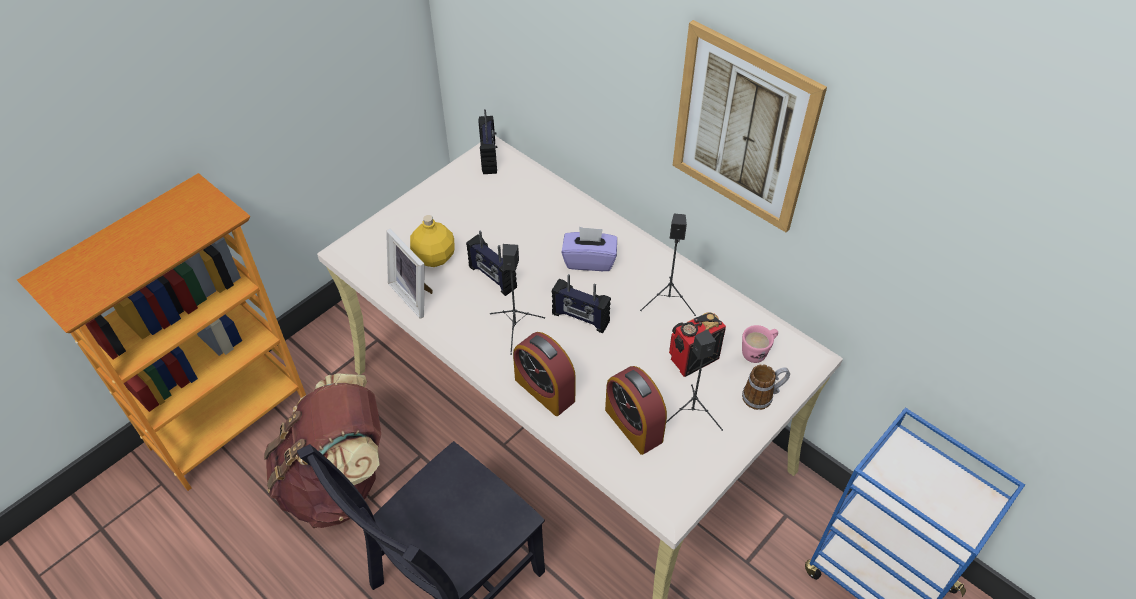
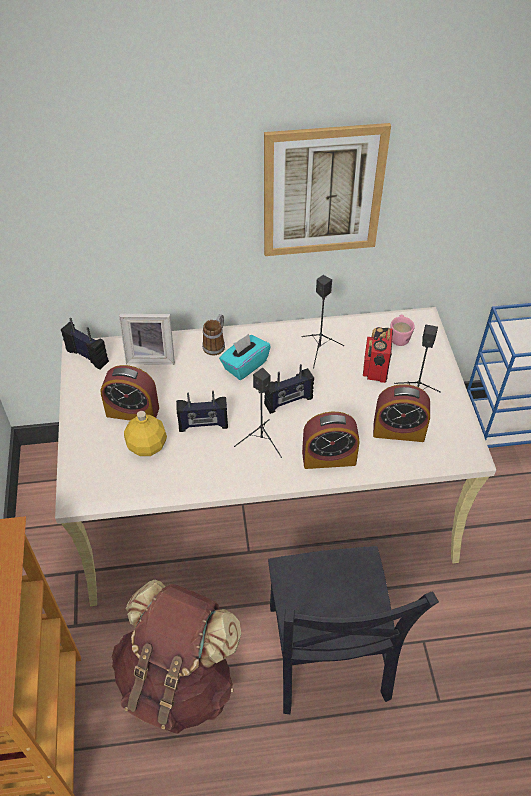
camera: 50 degrees left, 0 degrees up
(415, 294) = (170, 478): picture frame -> picture frame (151, 356)
(460, 224) = (132, 412): none -> alarm clock
(589, 260) = (245, 365): purple tissue box -> turquoise tissue box
(763, 396) = (433, 357): mug -> mug (216, 344)

